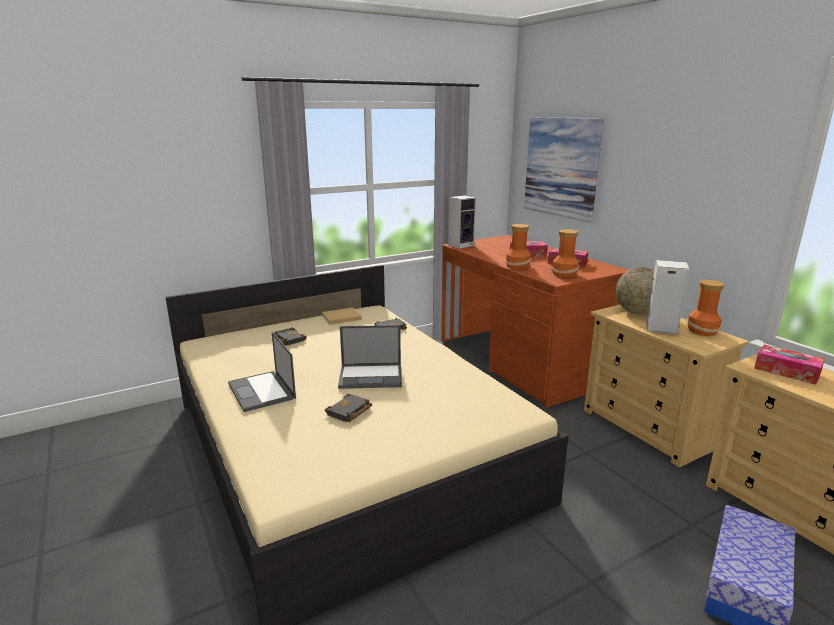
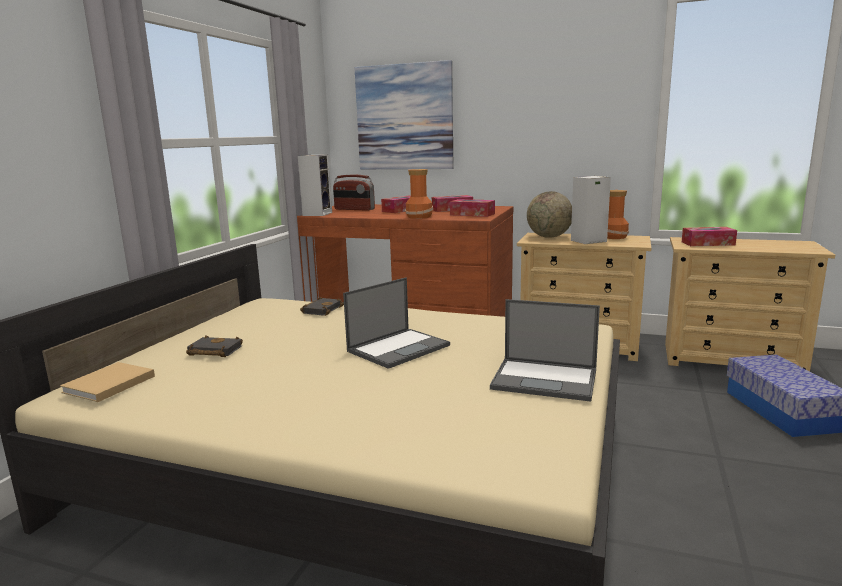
camera: 40 degrees left, 5 degrees down
(262, 391) = (299, 404): laptop -> laptop (546, 379)
(340, 317) = (238, 317): beige book -> beige book (107, 385)
(349, 412) = (447, 381): black book -> none
(498, 245) = (354, 209): none -> radio
(565, 274) = (472, 214): vase -> tissue box

